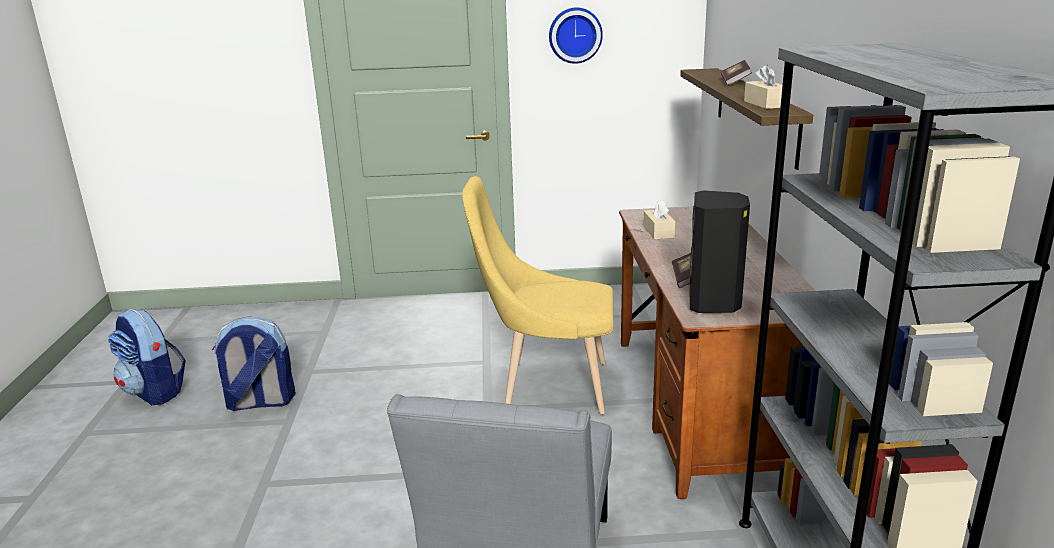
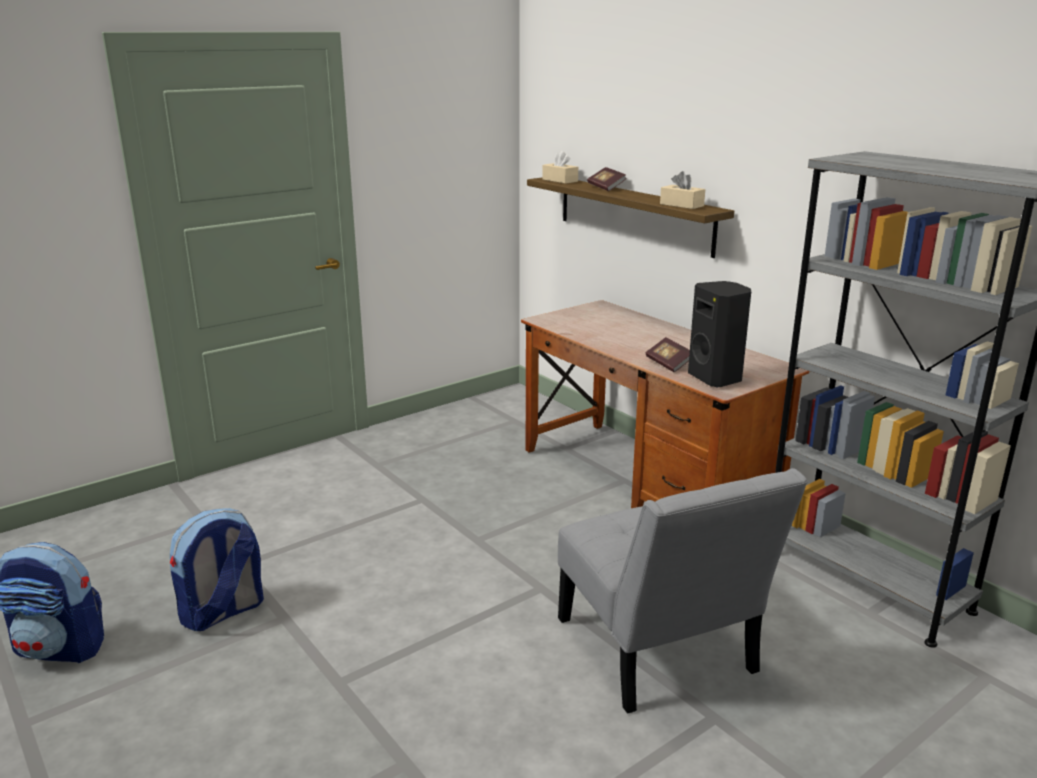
camera: 35 degrees left, 0 degrees up
(547, 386) = (505, 504): yellow chair -> none
(575, 35) = (412, 150): wall clock -> none
(658, 232) = (585, 332): beige tissue box -> beige tissue box (560, 180)

